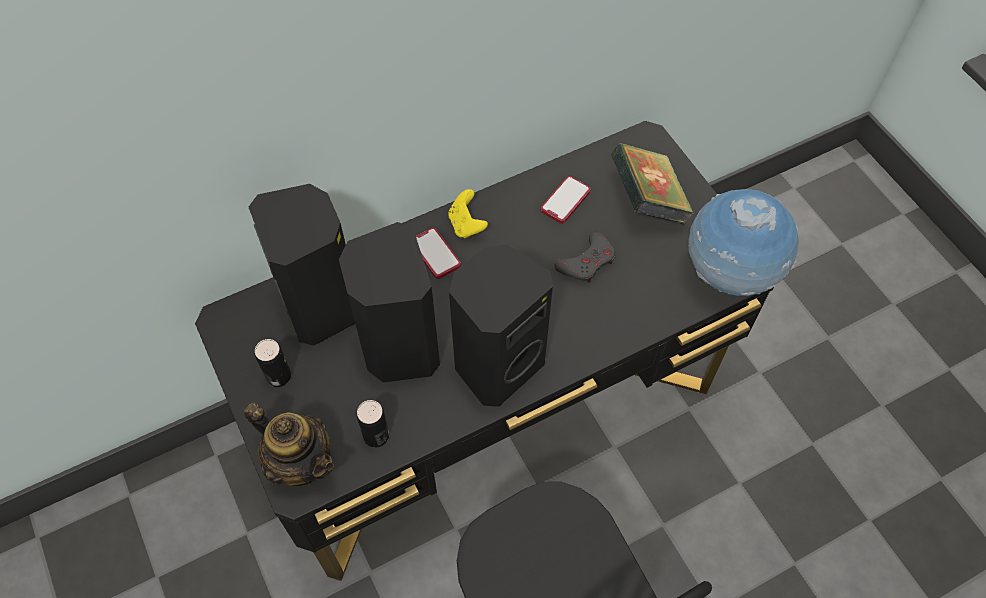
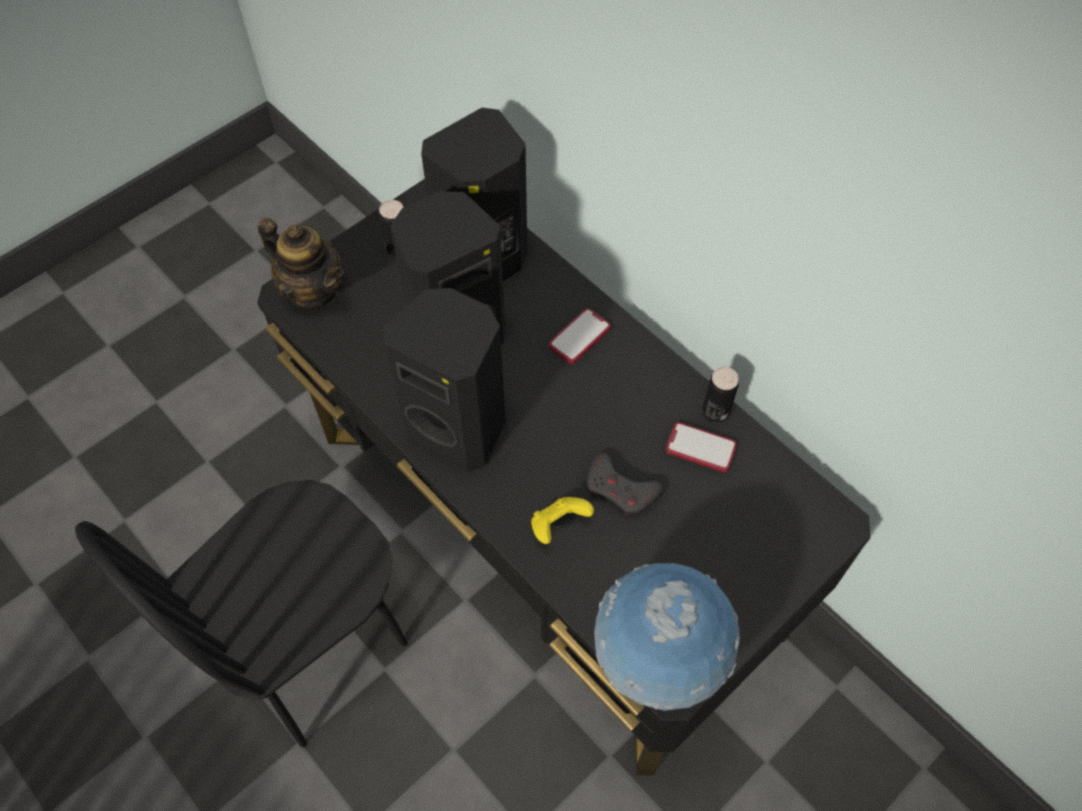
camera: 75 degrees right, 0 degrees up
(301, 462) = (313, 291): teapot -> teapot turned 75 degrees counterclockwise
(376, 436) = (352, 342): can -> can (715, 411)
(466, 225) = (628, 357): yellow game controller -> yellow game controller (558, 525)
(647, 201) = (736, 540): book -> none

